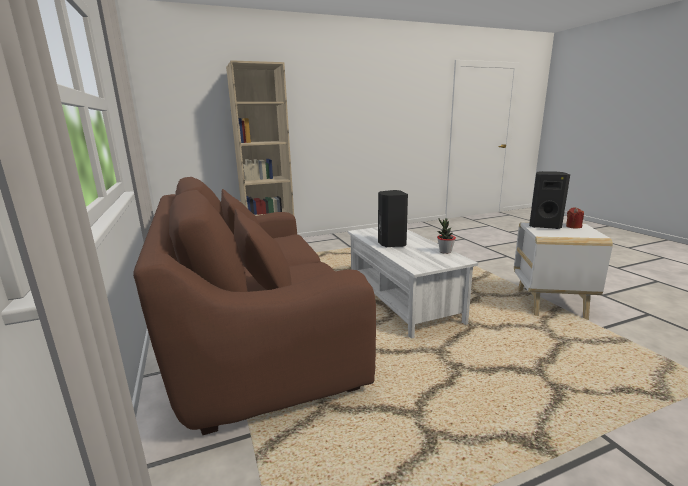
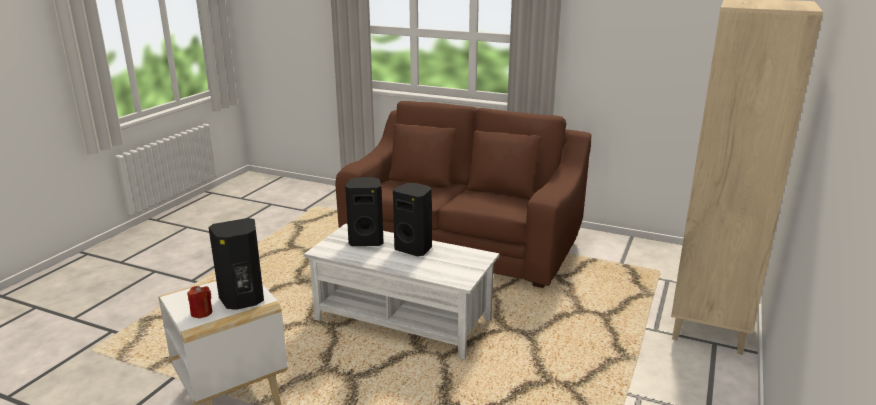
camera: 135 degrees right, 5 degrees up
(416, 256) = (366, 241): none -> black speaker
(445, 251) = (346, 257): potted plant -> none

